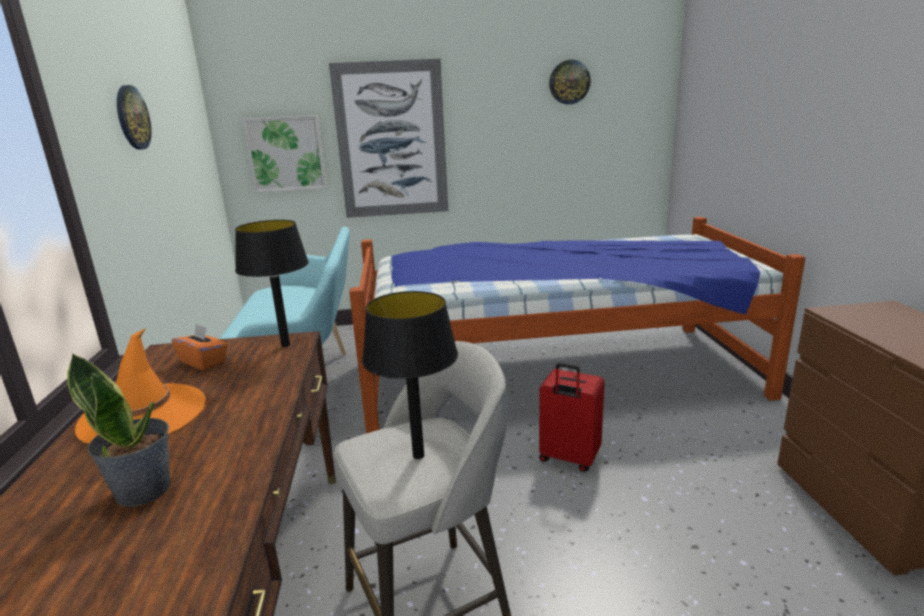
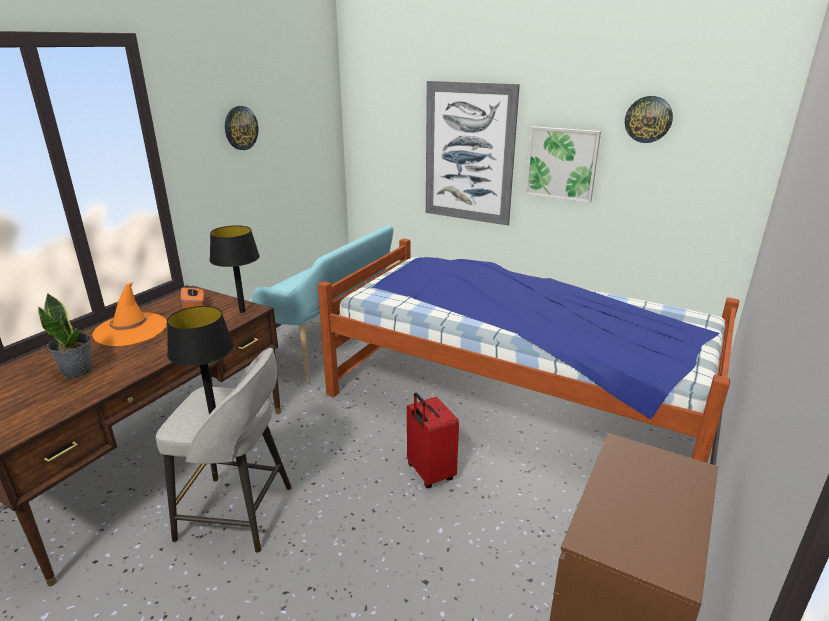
camera: 35 degrees right, 5 degrees up
(286, 154) = (389, 152): picture -> picture (561, 164)

